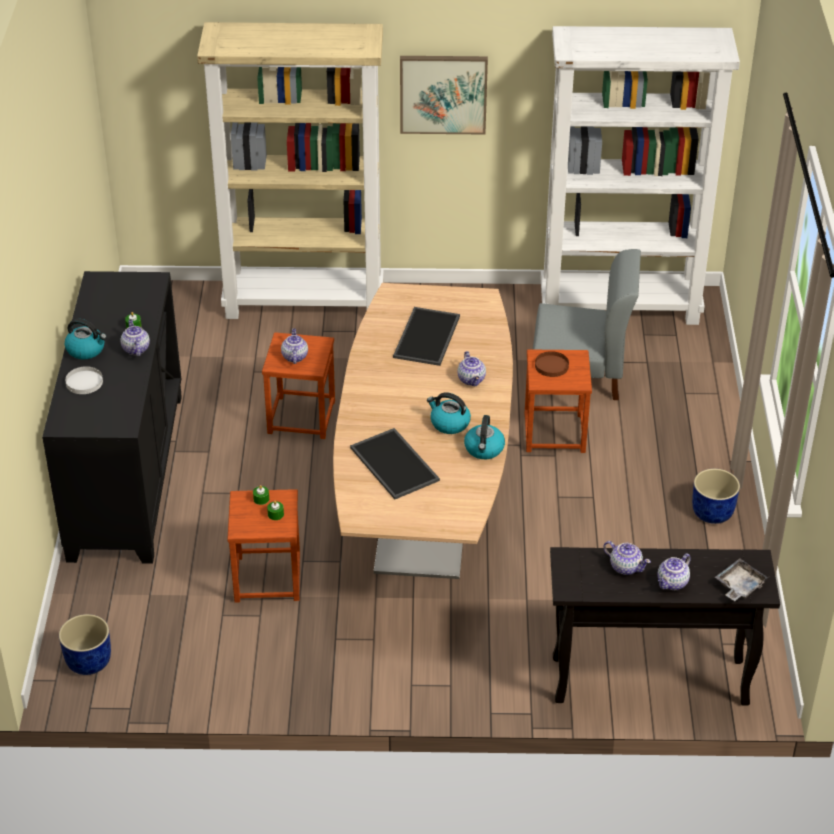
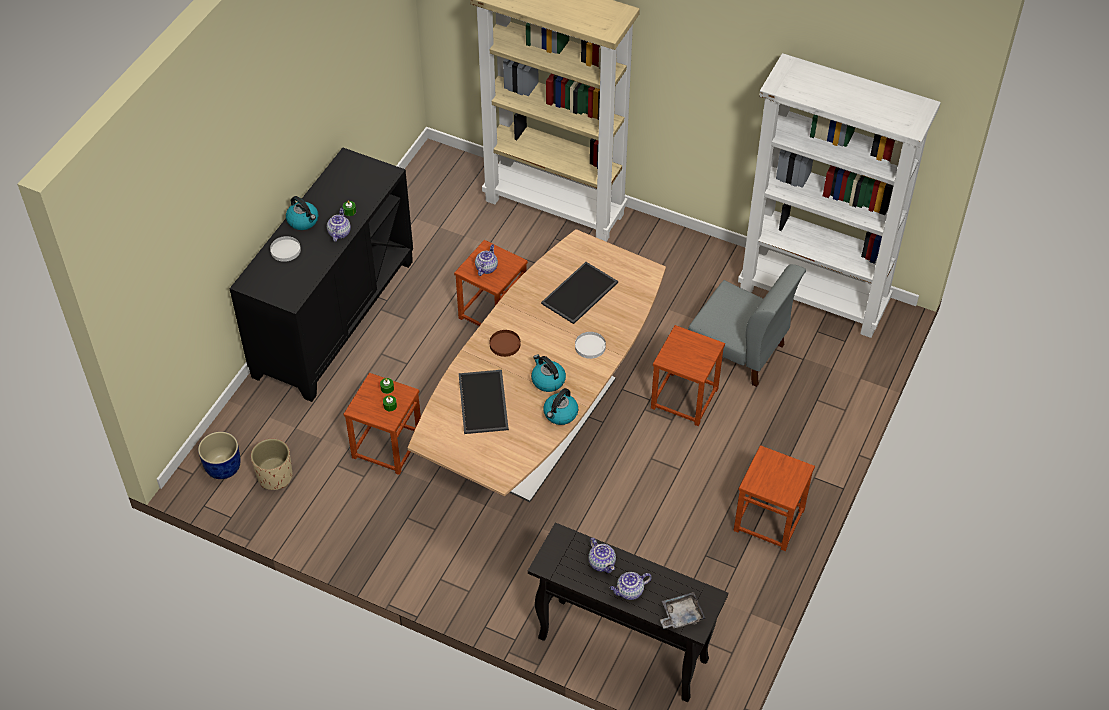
camera: 25 degrees right, 10 degrees up
(156, 650) = (275, 476): none -> beige planter
(443, 93) = (688, 77): picture -> none
(472, 380) = (590, 346): teapot -> white plate
(552, 366) = (685, 348): brown plate -> brown plate (505, 344)
(713, 512) = (769, 519): blue planter -> brown stool

